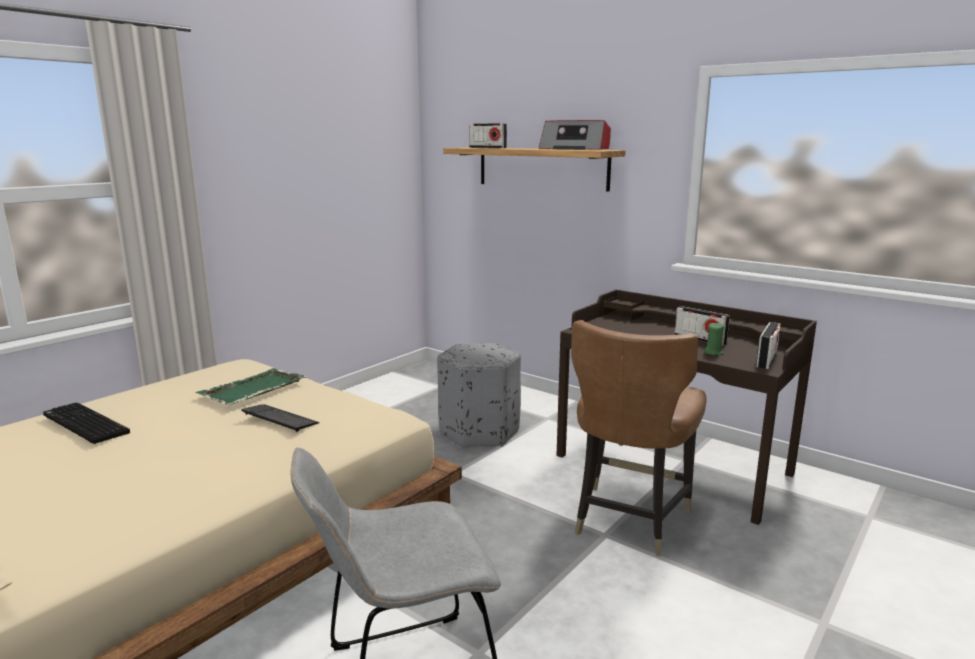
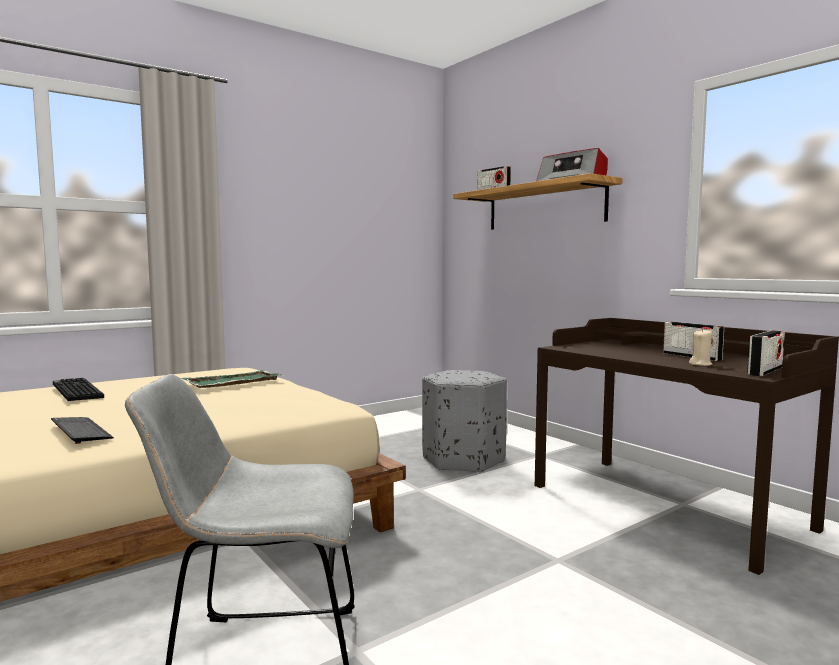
camera: 15 degrees right, 10 degrees down
(279, 418) = (232, 397): keyboard -> keyboard (81, 431)
(628, 519) = (592, 549): brown chair -> none
(713, 352) = (700, 364): green candle -> beige candle

